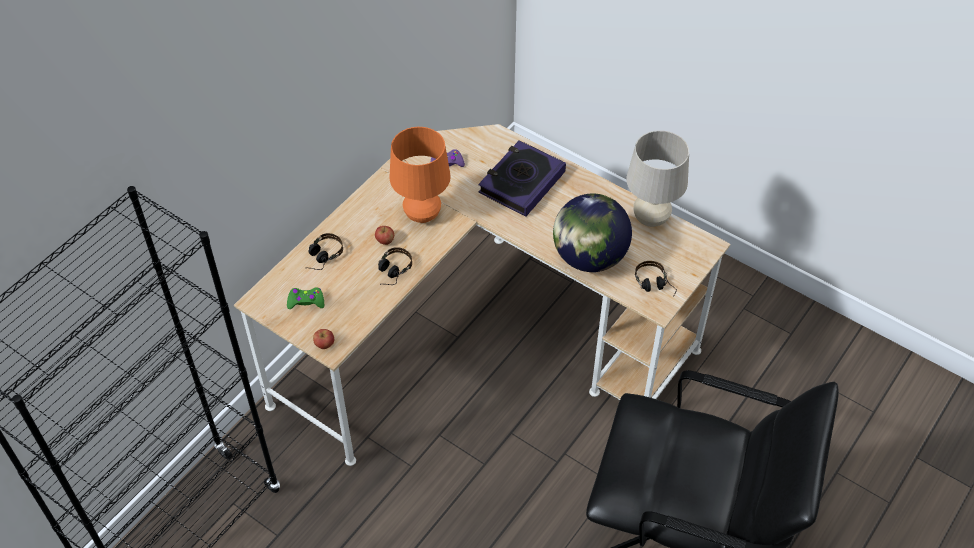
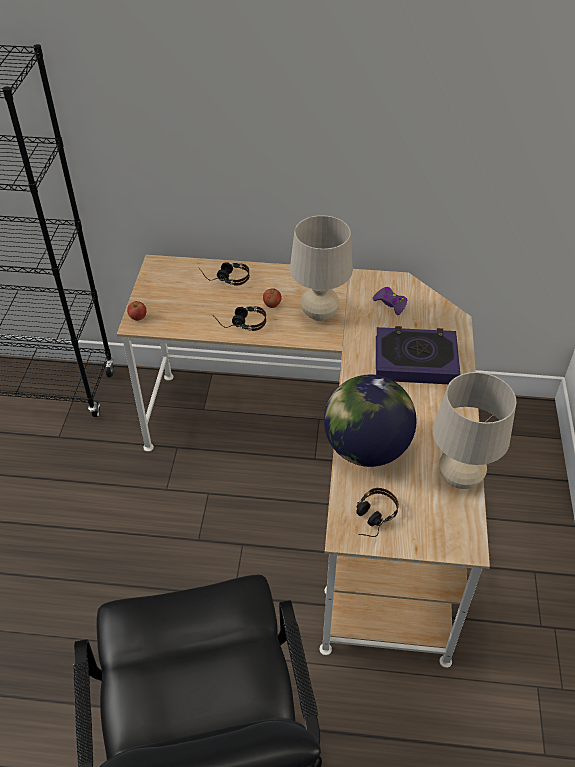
camera: 60 degrees right, 5 degrees down
(306, 301) = (175, 289): green game controller -> none
(422, 215) = (319, 314): orange table lamp -> beige table lamp

